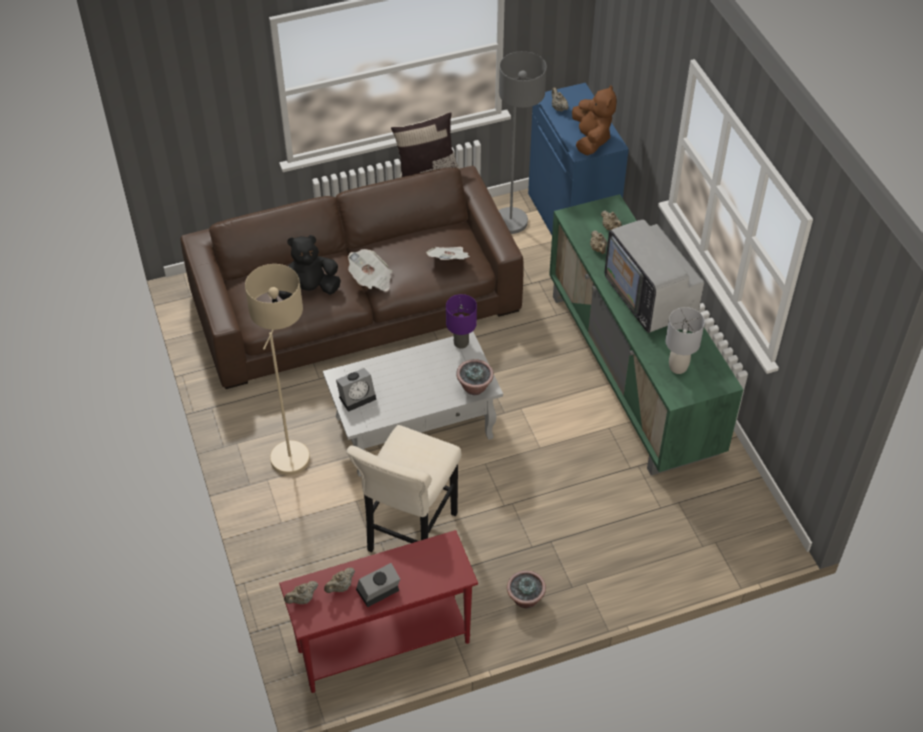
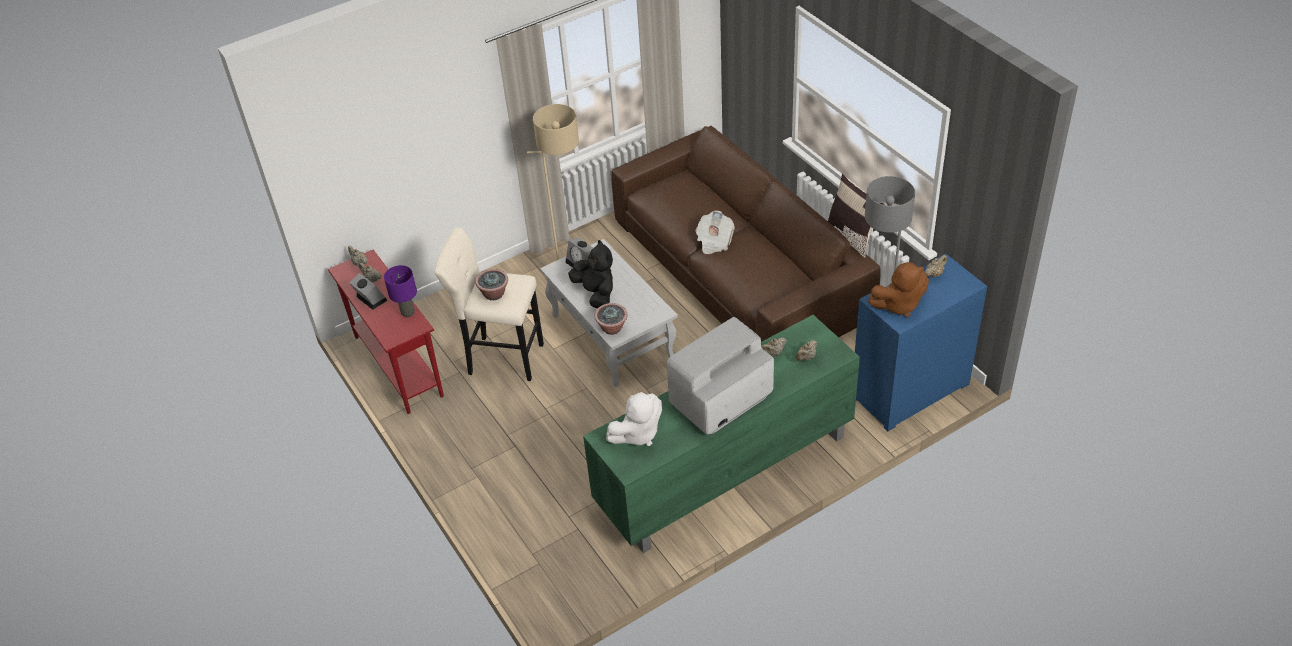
camera: 80 degrees right, 5 degrees down
(310, 290) = (687, 210): black plush toy -> black plush toy (596, 293)
(449, 261) = (756, 282): newspaper -> none
(460, 343) = (659, 309): purple table lamp -> purple table lamp (408, 312)
(525, 599) = (454, 440): potted plant -> potted plant (494, 294)
(678, 368) = (637, 434): grey table lamp -> white plush toy

